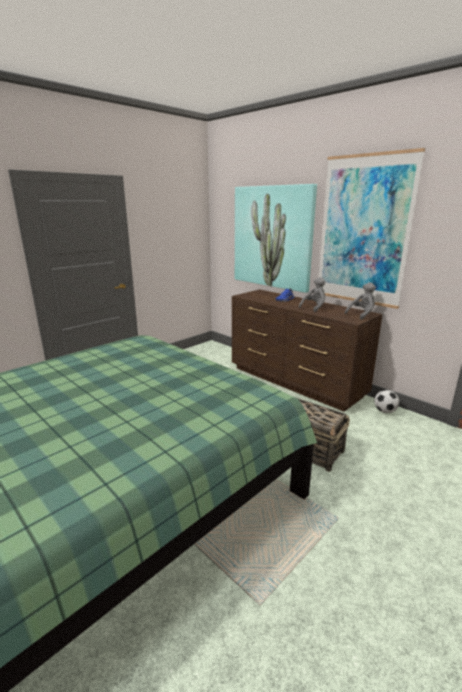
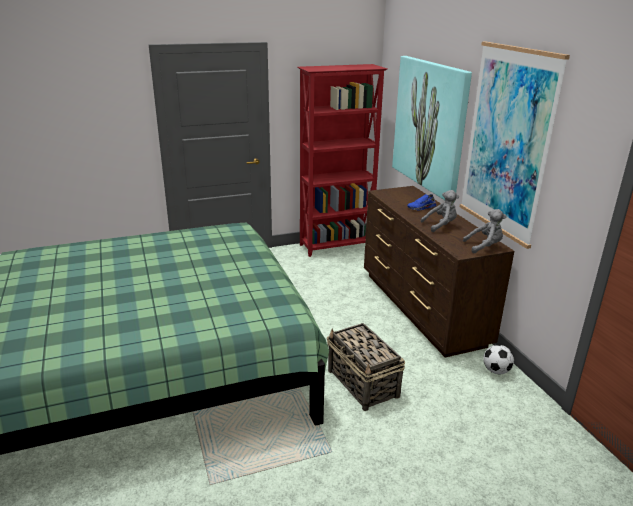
camera: 25 degrees right, 5 degrees up
(194, 353) = (337, 246): none -> red bookcase

